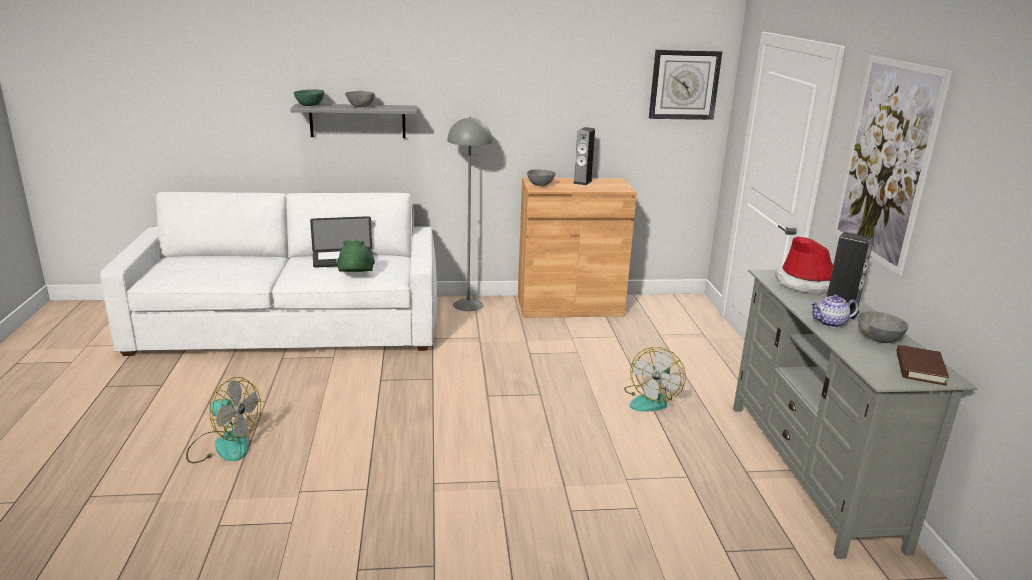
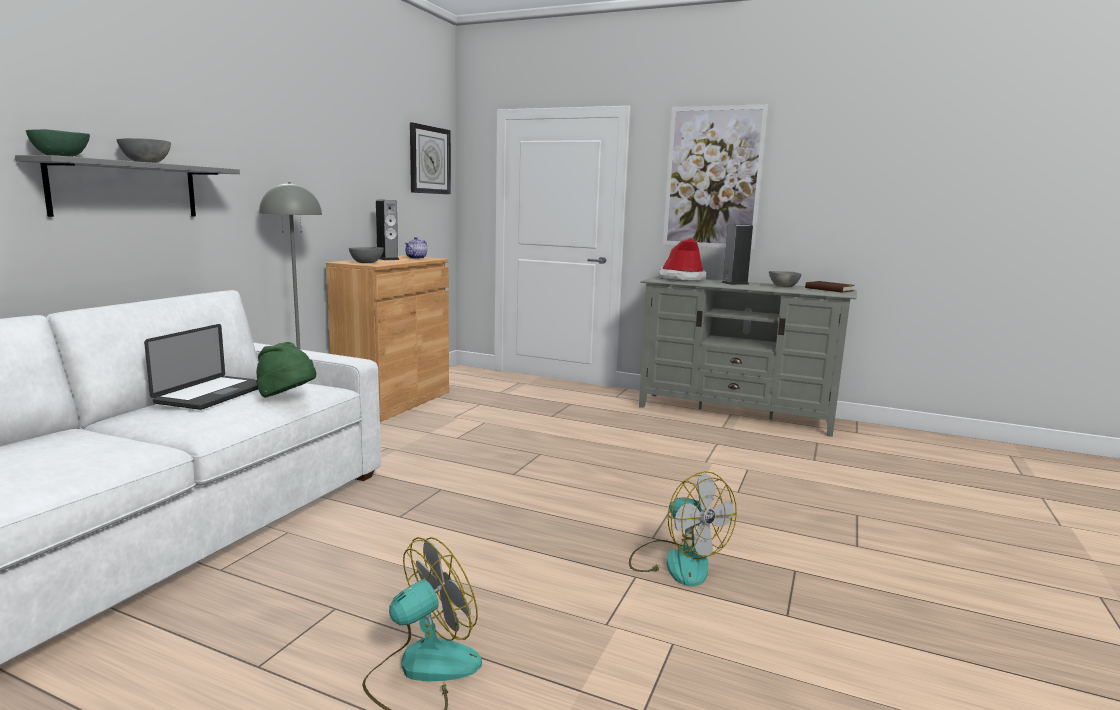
camera: 60 degrees left, 10 degrees down
(651, 400) = (598, 423): fan -> fan (677, 562)
(830, 323) = (753, 286): teapot -> teapot (416, 258)

